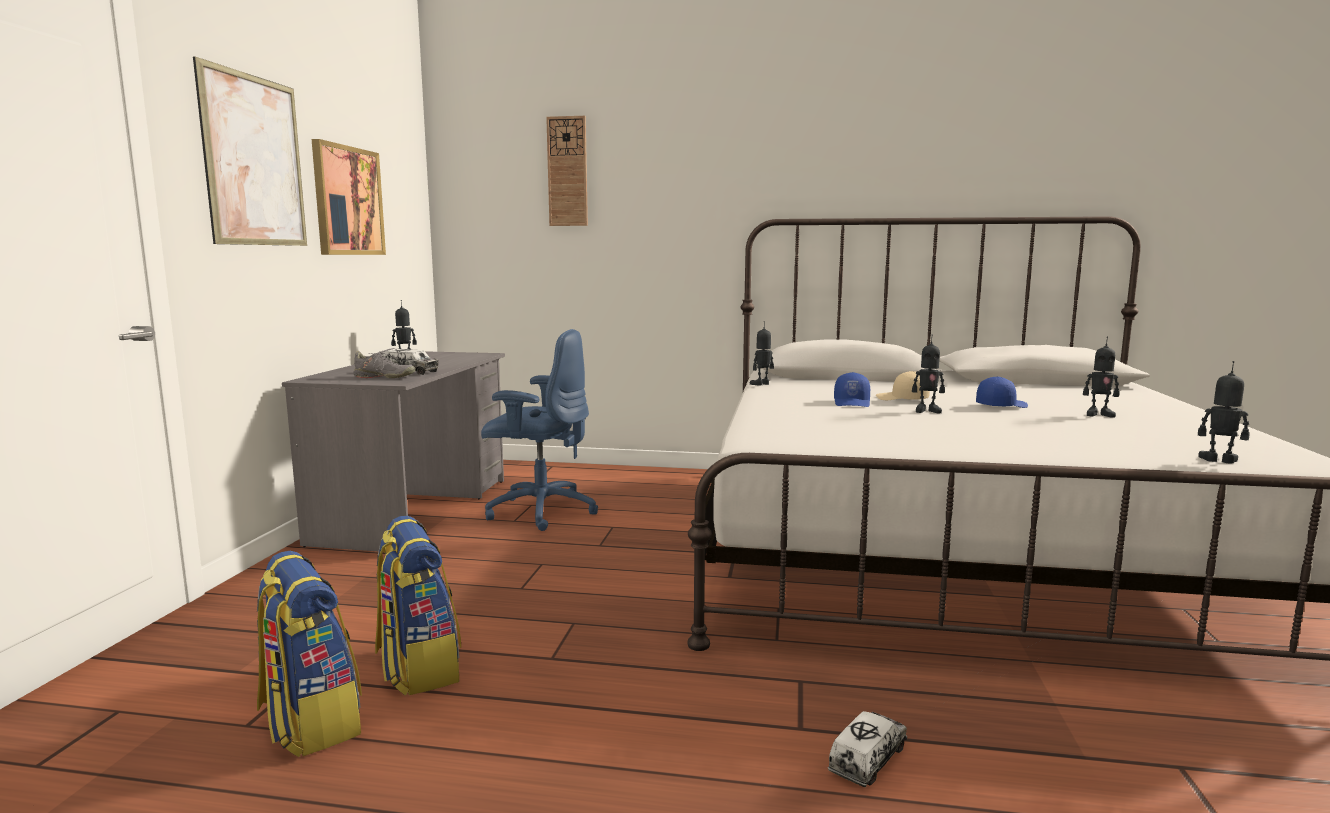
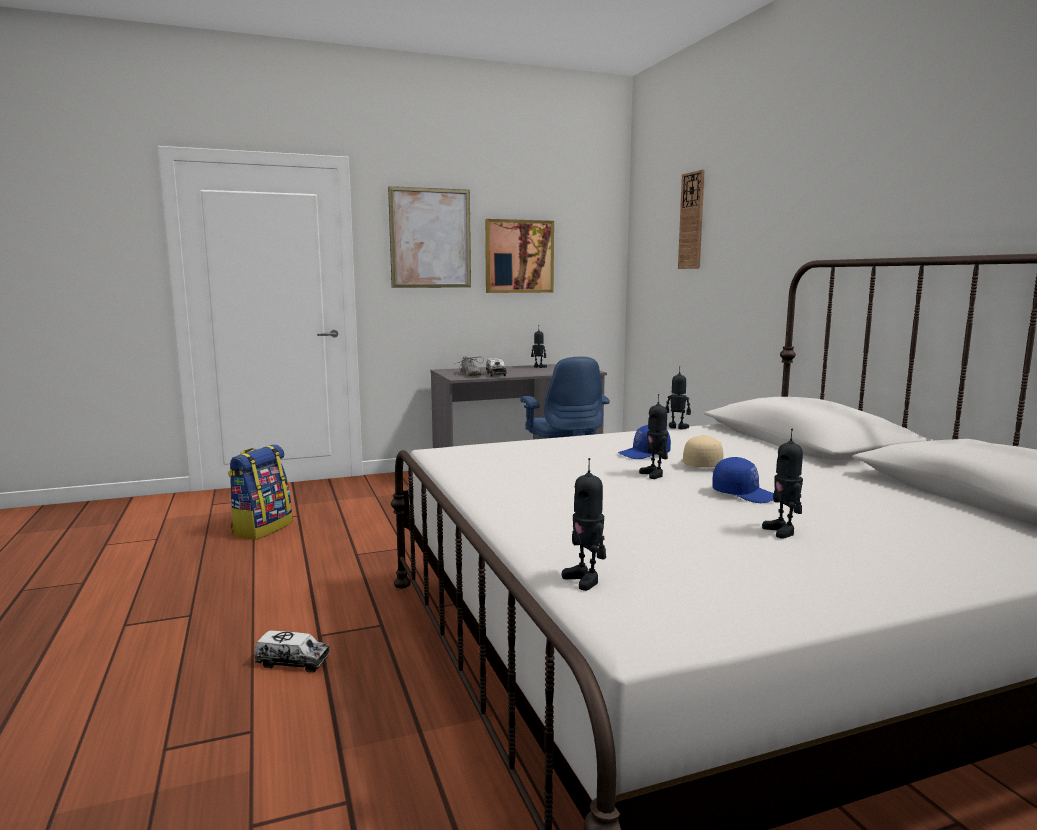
camera: 60 degrees right, 0 degrees up
(418, 667) = (323, 531): backpack -> none
(1219, 461) = (585, 580): toy robot -> toy robot turned 150 degrees clockwise

